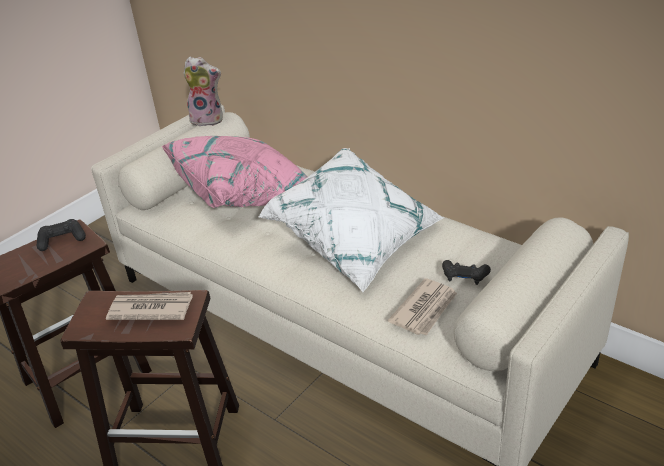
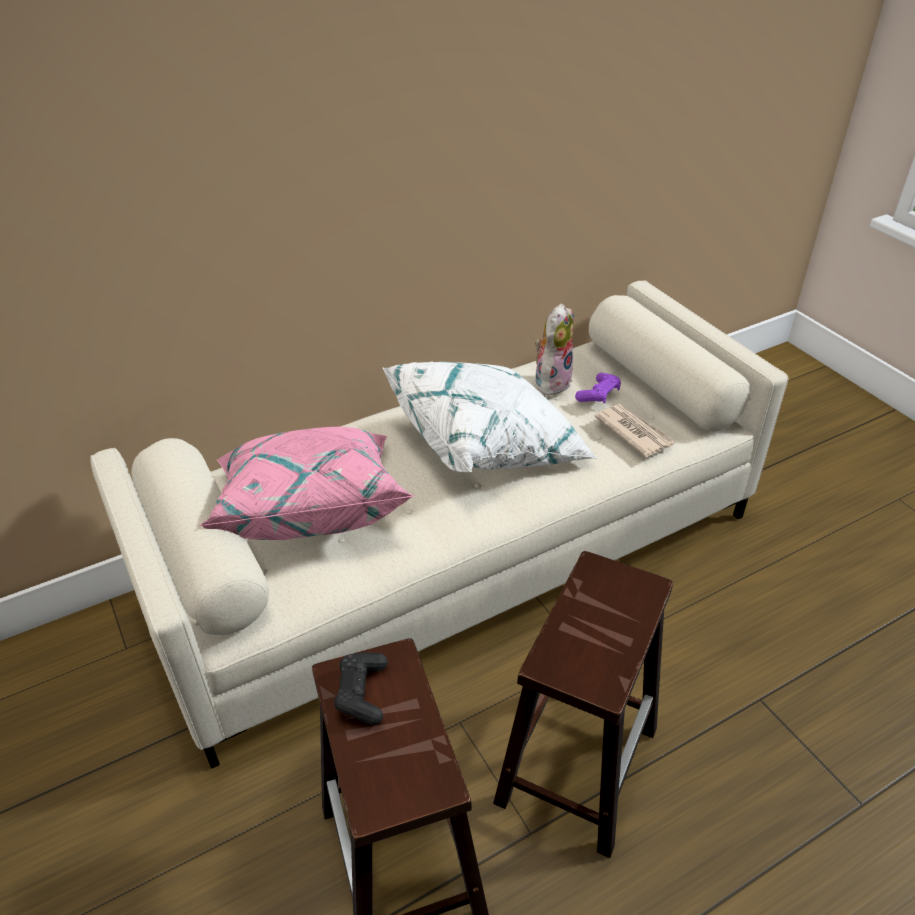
camera: 70 degrees left, 5 degrees up
(150, 309) = (597, 608): newspaper -> none
(208, 119) = (156, 466): plush toy -> plush toy (551, 381)
(464, 277) = (598, 394): black game controller -> purple game controller

